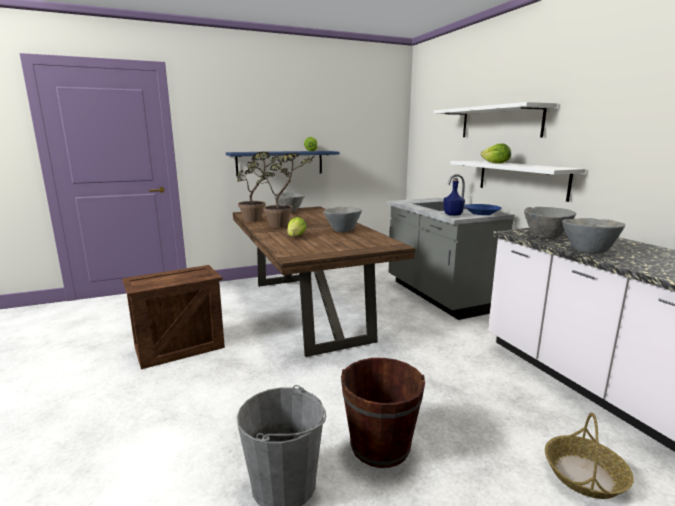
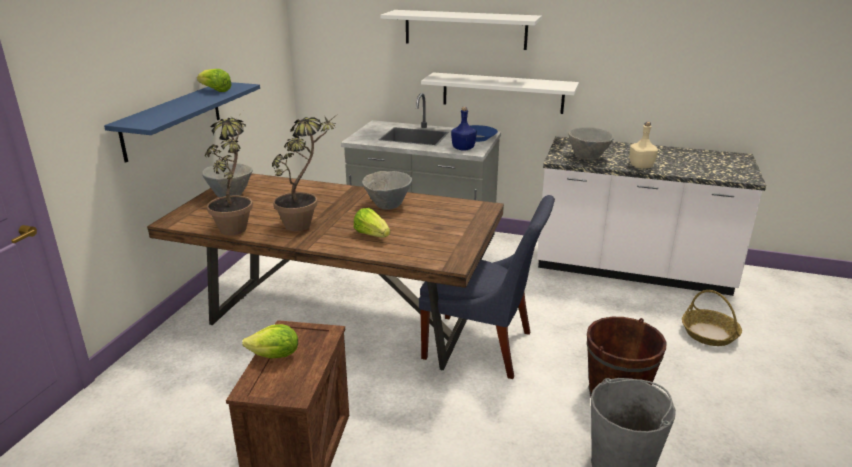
camera: 50 degrees left, 10 degrees up
(353, 360) = (482, 347): none -> blue chair
(496, 163) = (486, 81): lettuce -> lettuce (275, 356)
(587, 251) = (640, 166): grey bowl -> beige bottle

